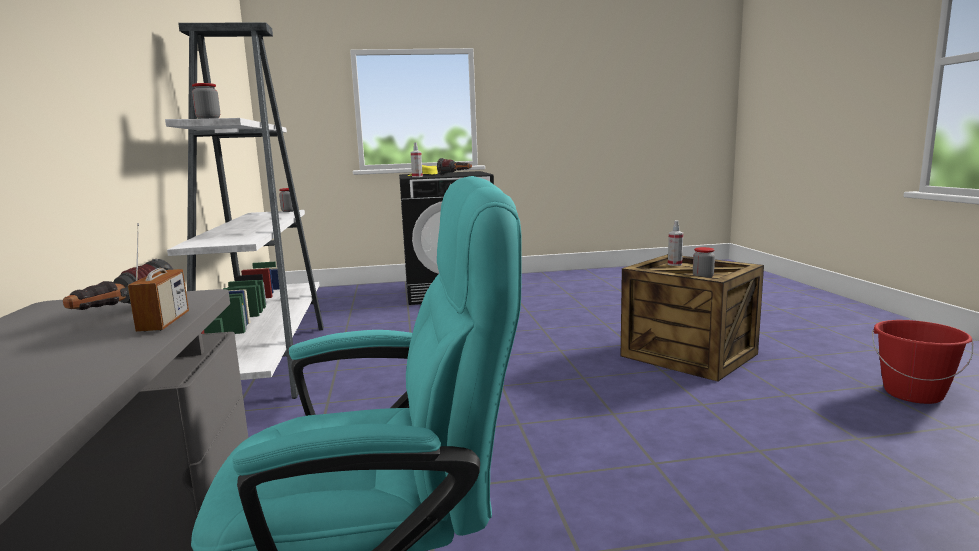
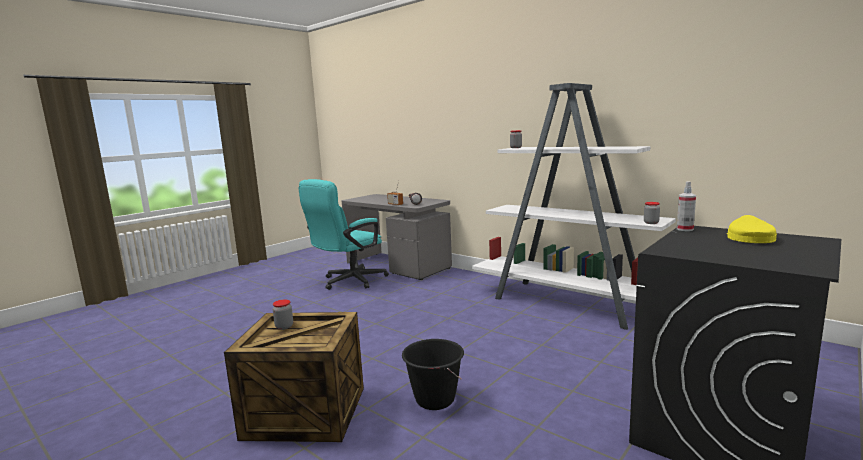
camera: 140 degrees right, 0 degrees up
(455, 174) = (689, 243): flashlight -> none
(569, 335) = (434, 399): none -> black bucket
(674, 264) = (318, 343): spray bottle -> none
(913, 393) = (118, 430): red bucket -> none

